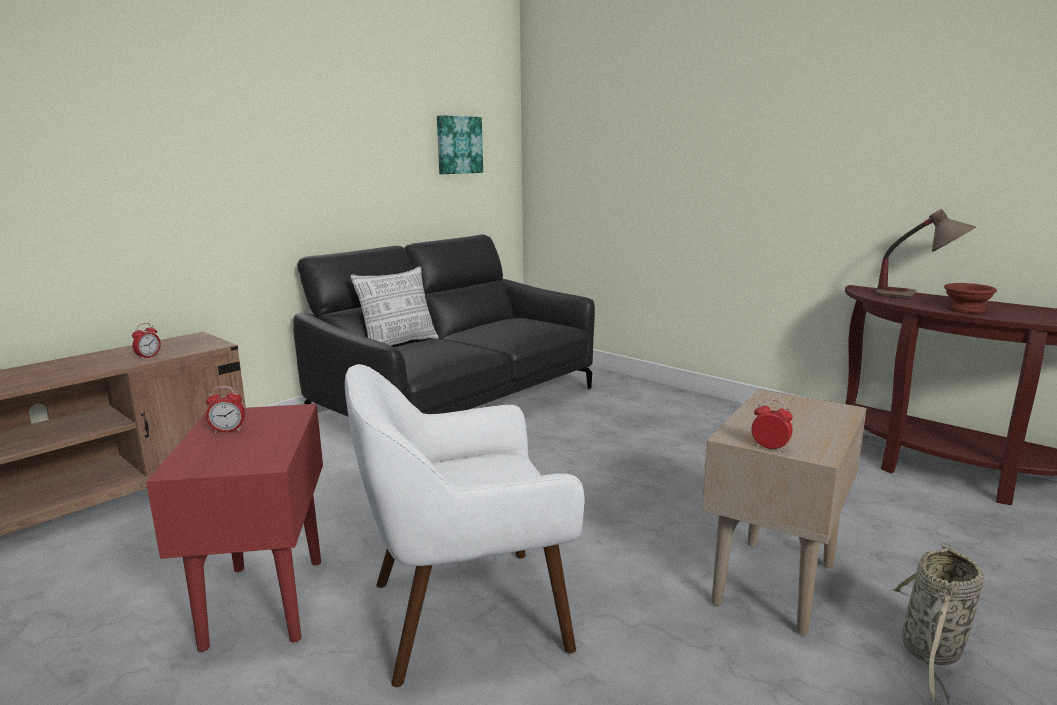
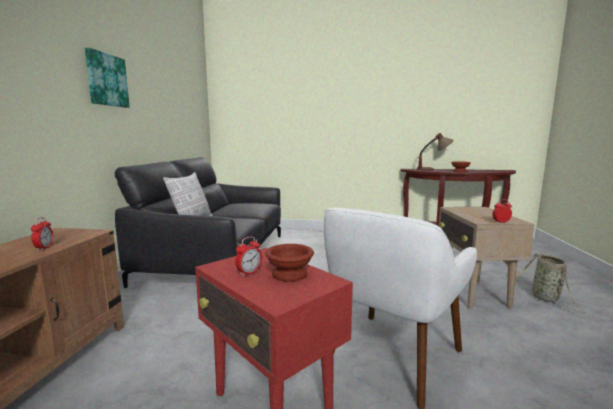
camera: 35 degrees left, 5 degrees down
(252, 444) = (289, 275): none -> brown bowl
(458, 145) = (185, 102): picture -> picture (106, 80)

